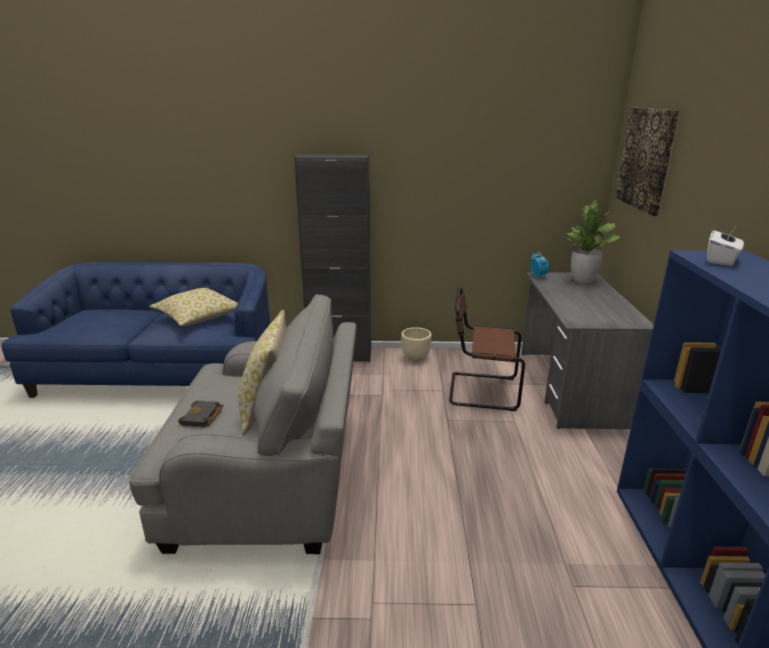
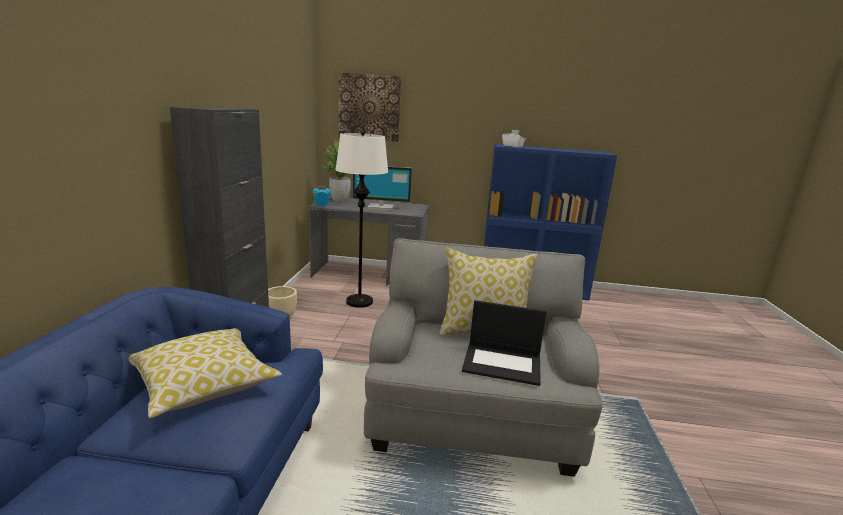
camera: 85 degrees left, 5 degrees down
(202, 417) = (503, 364): black book -> laptop
(480, 391) = (359, 302): brown chair -> white floor lamp
(581, 302) = (381, 207): none -> monitor

